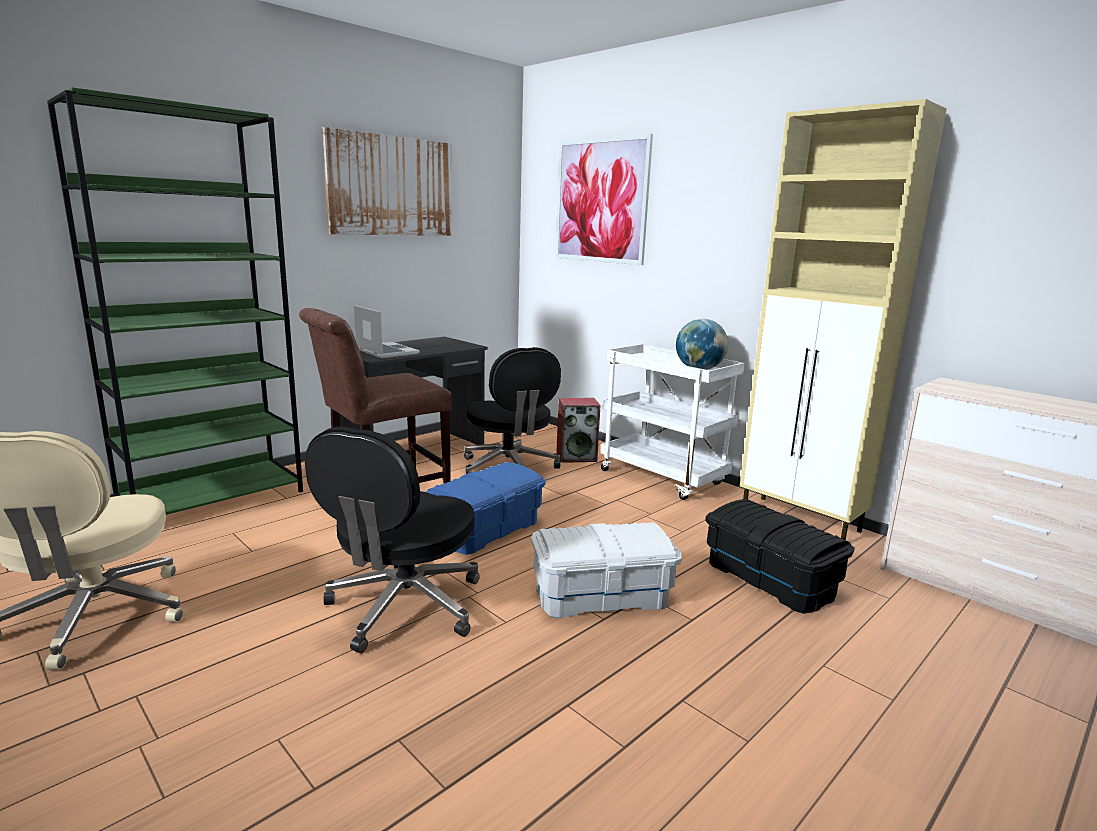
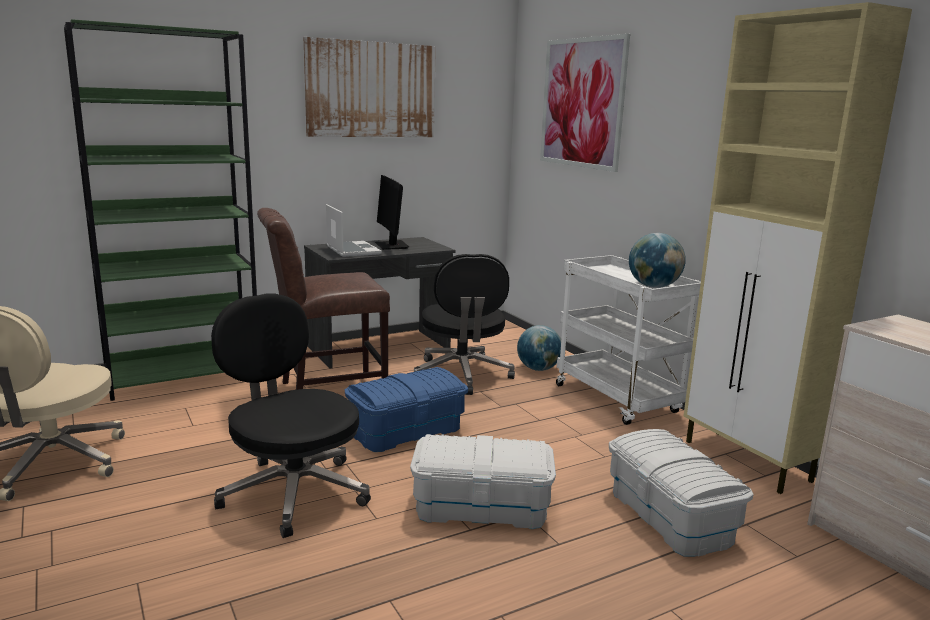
camera: 15 degrees right, 0 degrees up
(403, 607) = (293, 491): black office chair -> black office chair turned 105 degrees clockwise
(422, 346) = (391, 246): none -> monitor
(577, 457) = (538, 369): speaker -> globe
(770, 578) = (670, 516): black storage box -> white storage box

